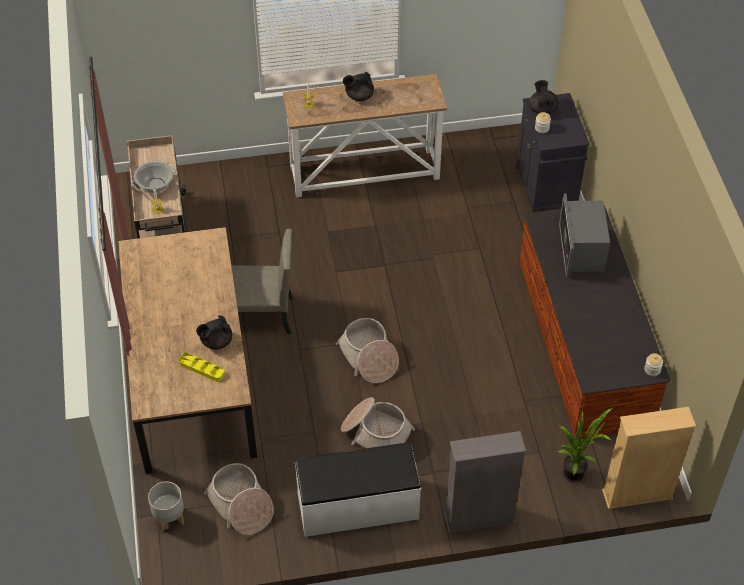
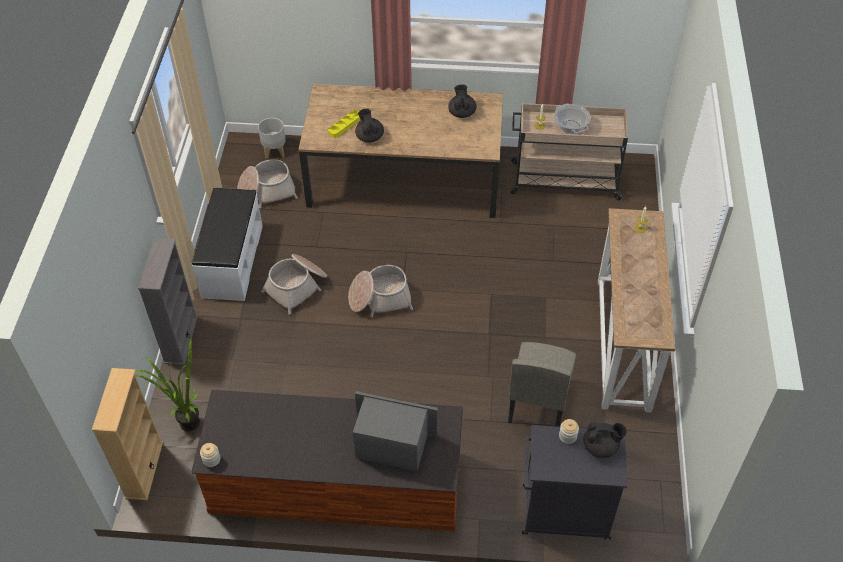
camera: 105 degrees right, 0 degrees up
(262, 315) = (453, 232): beige chair -> beige chair (538, 401)
(359, 96) = (646, 271): black teapot -> black teapot (462, 113)

